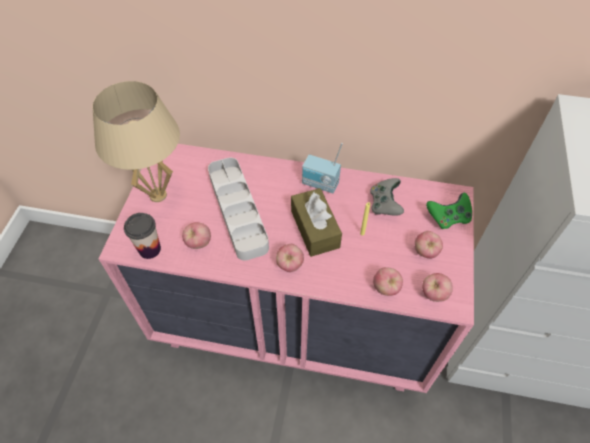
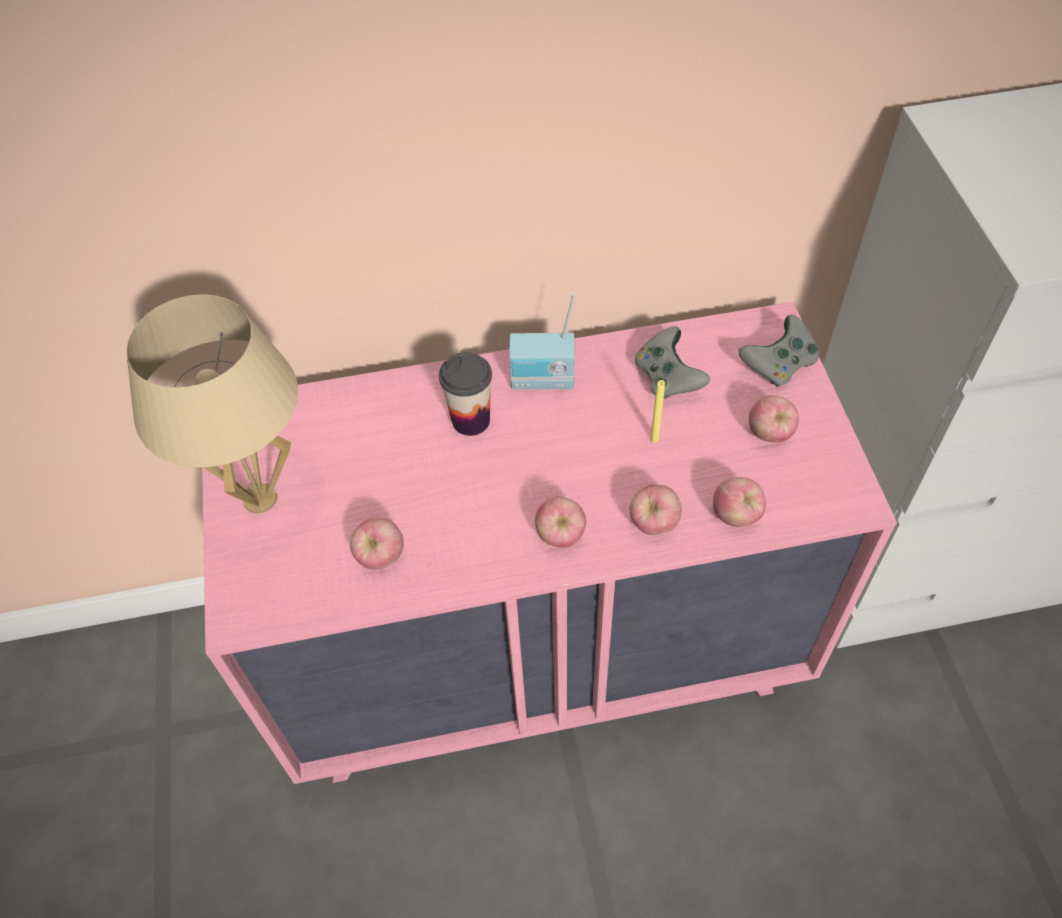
camera: 20 degrees left, 0 degrees up
(149, 249) = (296, 600): cup -> cup (471, 420)
(238, 210) = (422, 475): grey tray -> none
(315, 229) = (572, 459): brown tissue box -> none
(434, 294) = (815, 497): apple -> apple (654, 523)
(448, 218) = (778, 366): green game controller -> grey game controller

